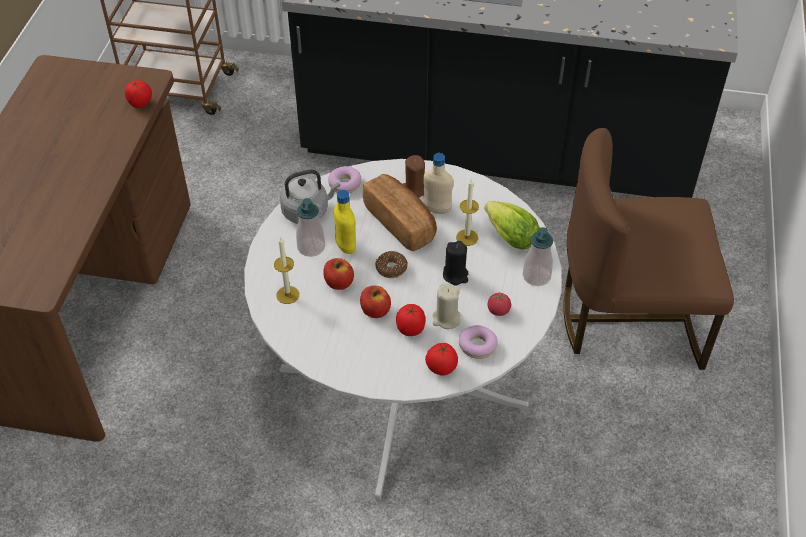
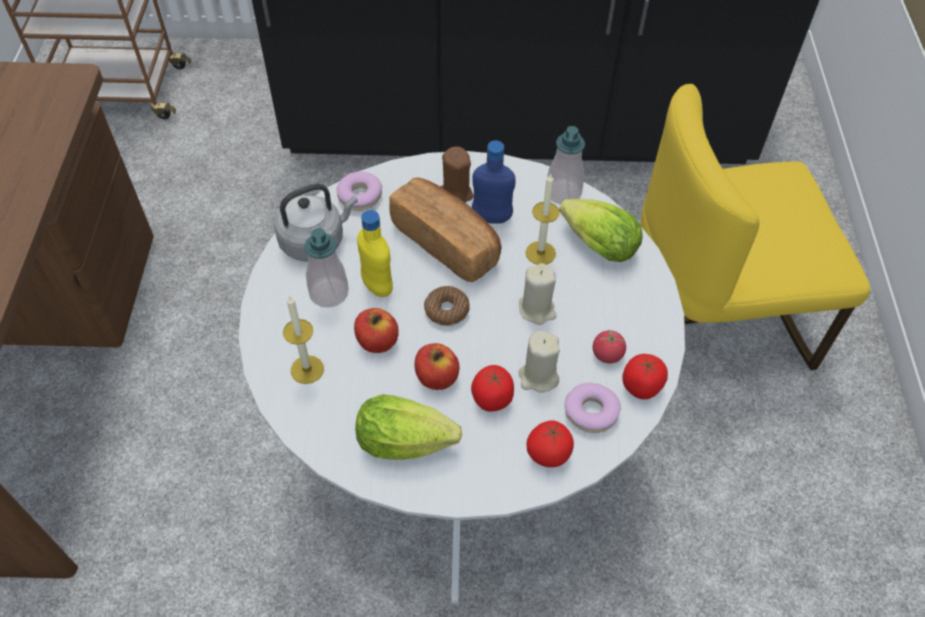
camera: 10 degrees left, 5 degrees up
(140, 103) = (58, 114): tomato -> tomato (641, 387)
(349, 349) = (410, 442): none -> lettuce
(437, 209) = (491, 218): beige bottle -> blue bottle
(455, 275) = (537, 309): black candle -> beige candle
(536, 276) = (646, 297): soap dispenser -> soap dispenser (563, 193)
(630, 319) = (715, 316): brown chair -> yellow chair

